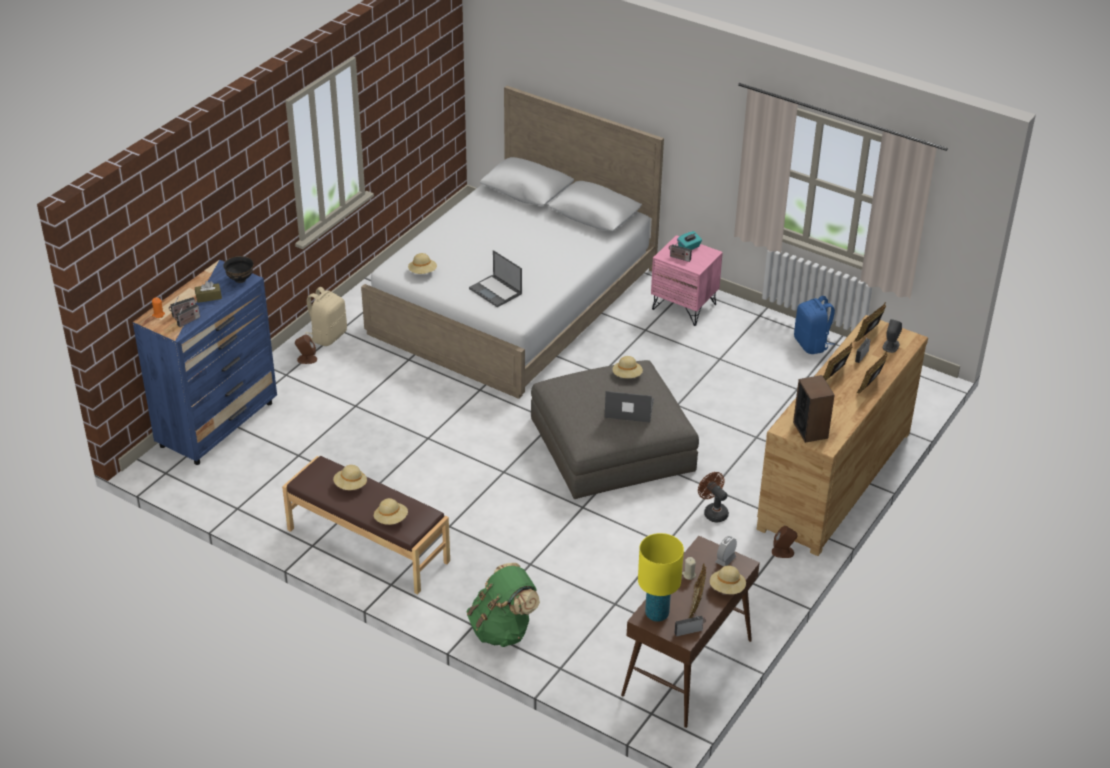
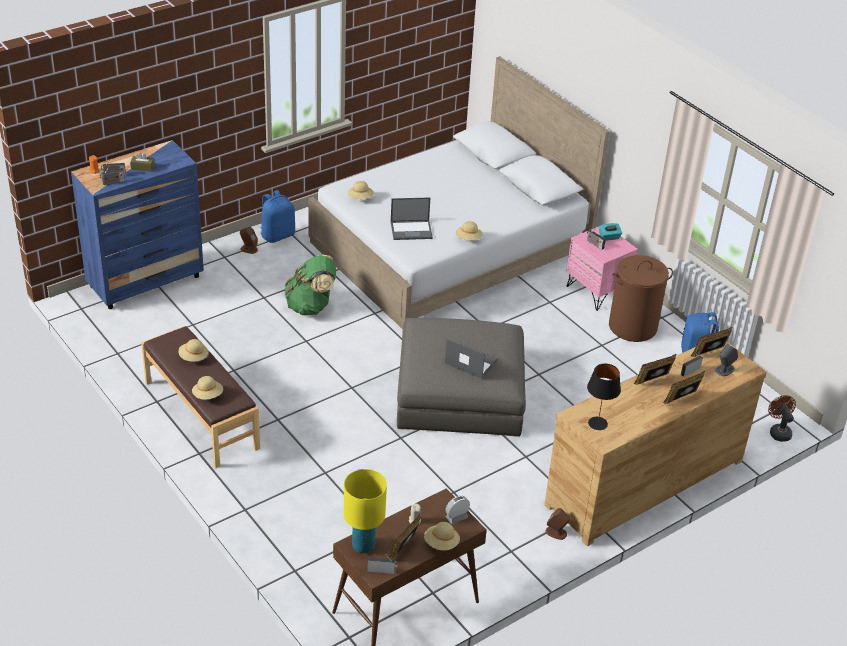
camera: 20 degrees right, 0 degrees up
(240, 279) = (177, 160): black bowl -> none
(328, 336) = (277, 235): beige backpack -> blue backpack
(496, 291) = (412, 230): laptop -> laptop turned 75 degrees counterclockwise
(503, 629) = (267, 521): green backpack -> green backpack (311, 306)
(627, 376) = (488, 333): beige hat -> beige hat (468, 239)
(713, 512) = (514, 477): brown fan -> brown fan (778, 431)
(738, 332) = (632, 327): none -> brown laundry basket
(810, 430) = (598, 423): speaker -> black table lamp

